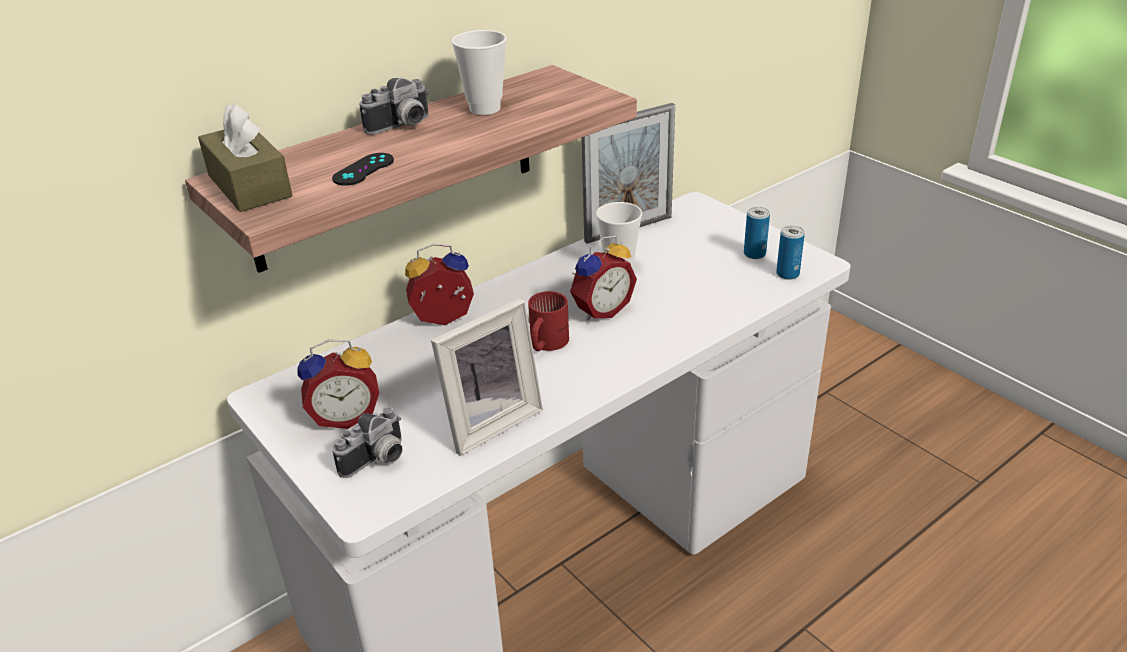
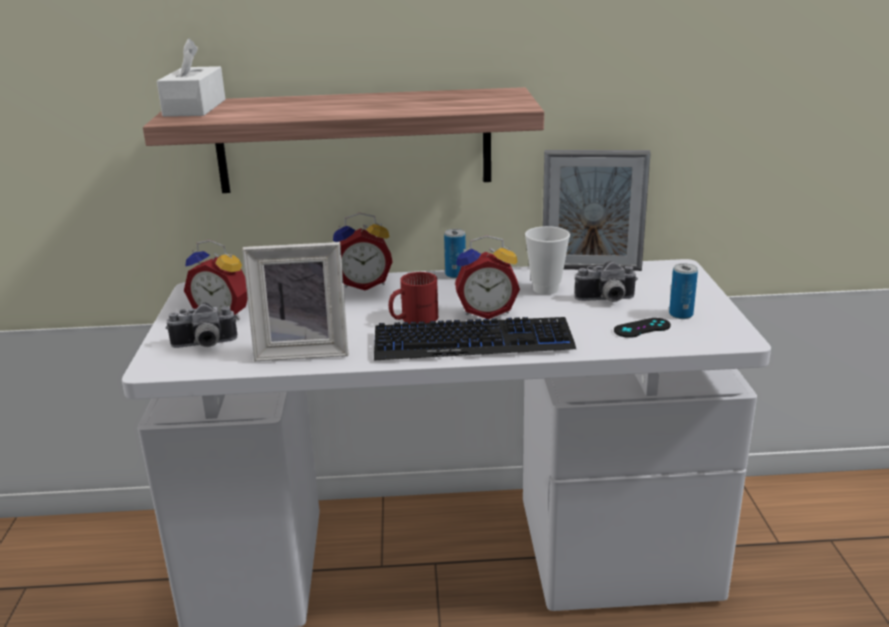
camera: 35 degrees right, 10 degrees down
(249, 186) = (195, 108): brown tissue box -> white tissue box
(363, 169) = (271, 112): black game controller -> black game controller (642, 328)
(402, 126) = (344, 99): camera -> camera (606, 300)
(443, 321) = (364, 284): alarm clock -> alarm clock turned 150 degrees clockwise
(485, 109) = (418, 99): cup -> none
(631, 347) = (473, 342): none -> keyboard
(787, 274) = (691, 337): can -> can (455, 274)

